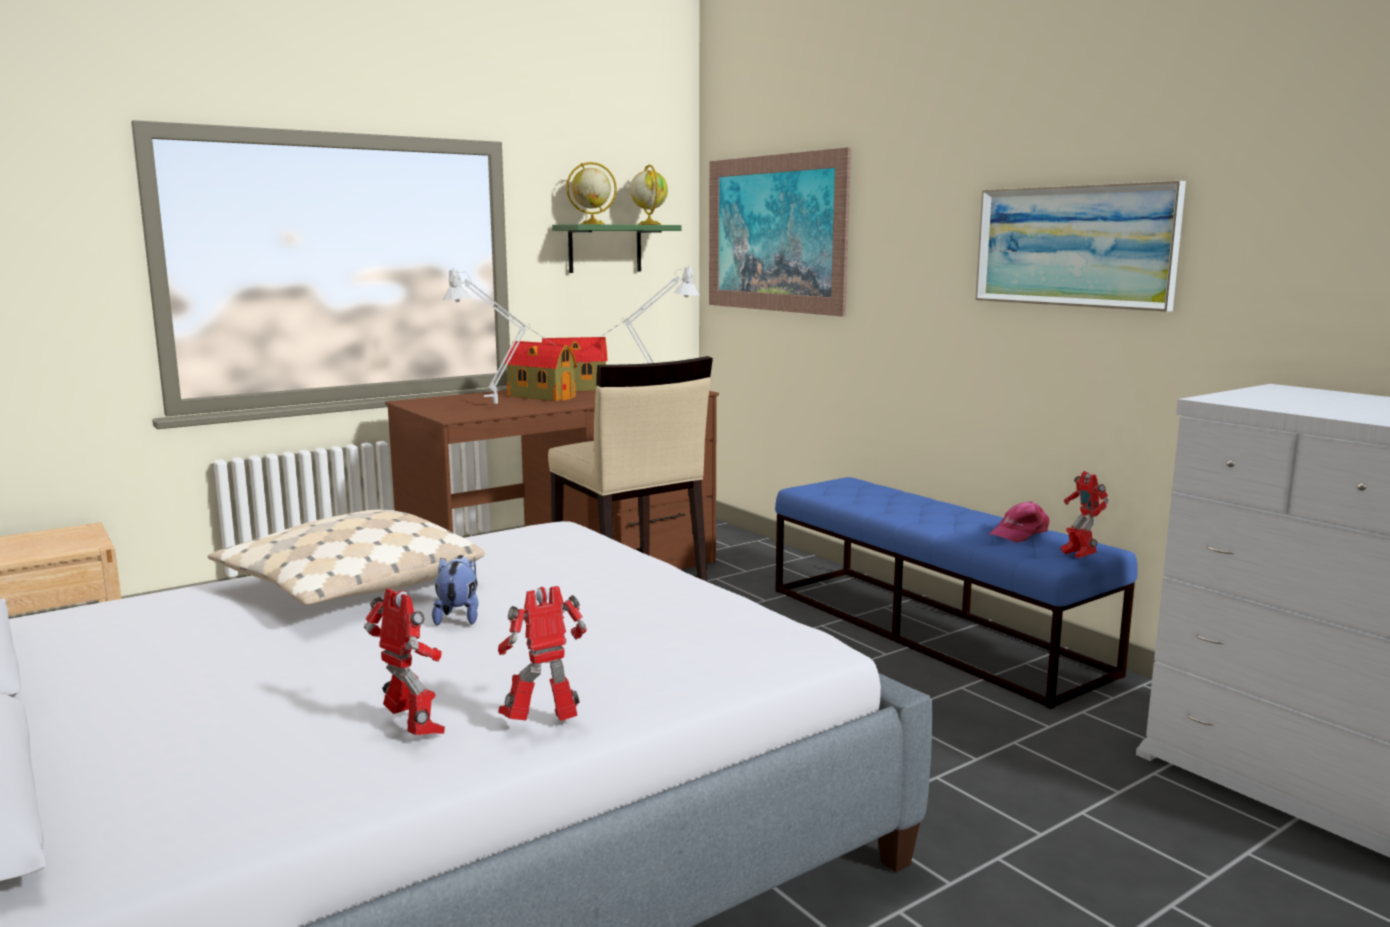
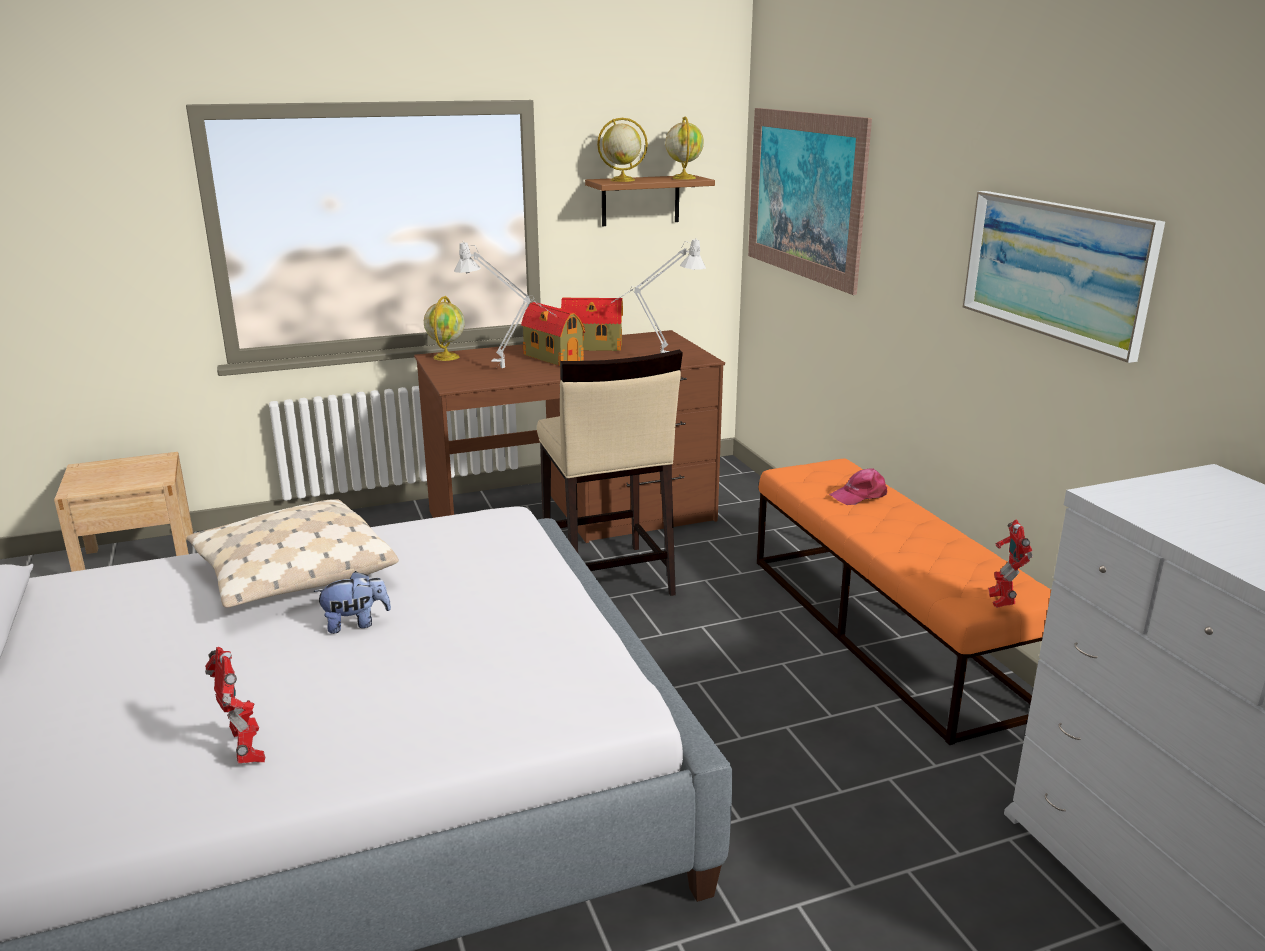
camera: 15 degrees right, 10 degrees up
(424, 401) = (446, 357): none -> globe
(458, 616) = (355, 623): plush toy -> plush toy turned 60 degrees clockwise
(544, 724) = (345, 764): toy robot -> none
(605, 248) = (640, 200): green shelf -> brown shelf
(932, 630) = (885, 631): blue bench -> orange bench
(1019, 533) = (963, 561): pink cap -> pink cap (860, 495)

